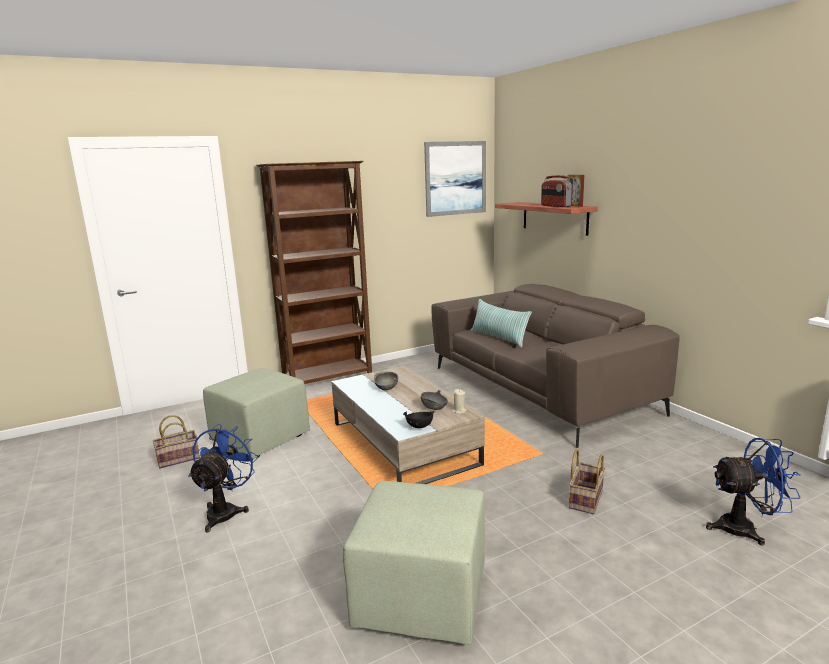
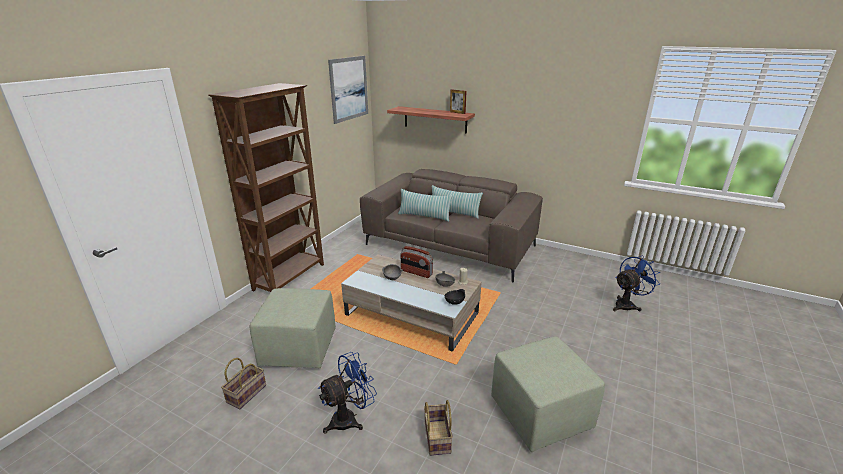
camera: 35 degrees left, 10 degrees up
(226, 511) = (350, 418): blue fan -> blue fan turned 75 degrees clockwise
(542, 340) = (454, 213): none -> pillow
(555, 206) = (445, 113): radio -> radio (416, 272)
(585, 498) = (550, 314): basket -> basket (436, 436)

